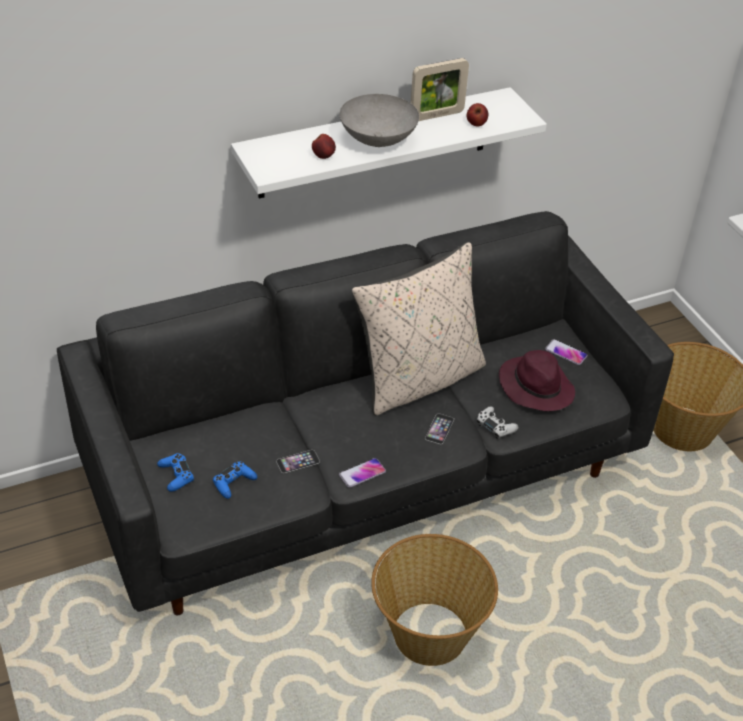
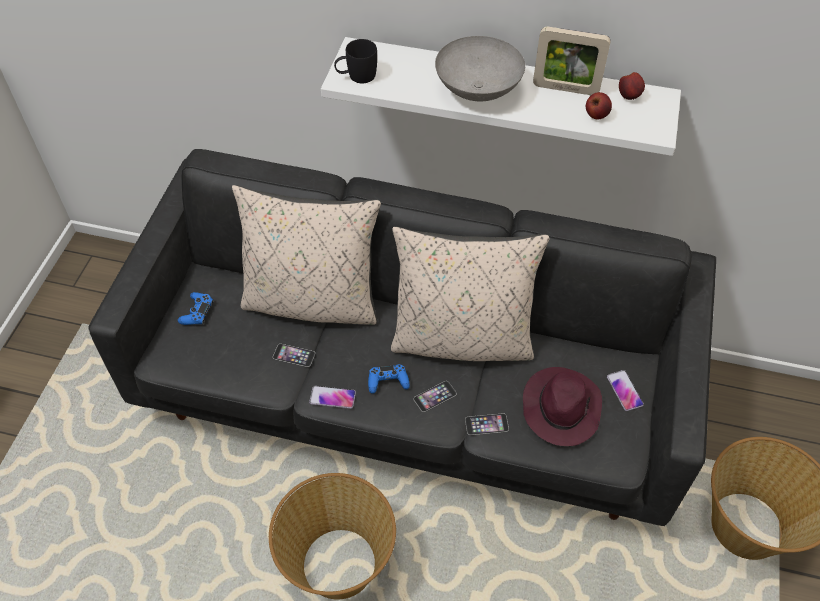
camera: 40 degrees right, 10 degrees up
(234, 483) = (230, 344): blue game controller -> blue game controller (388, 381)
(271, 415) = (312, 301): none -> beige pillow
(276, 166) = (356, 76): none -> black mug
(324, 156) = (409, 85): apple -> apple (629, 96)
(495, 426) = (486, 424): white game controller -> phone

